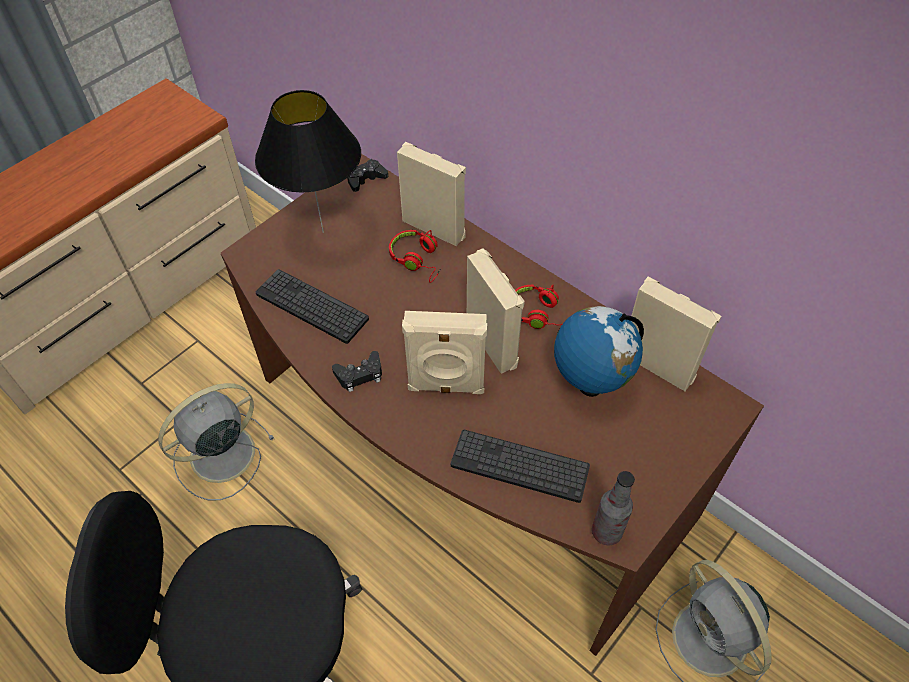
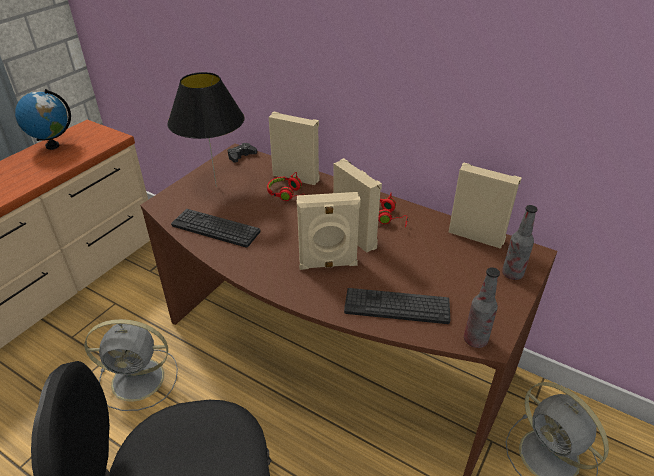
camera: 10 degrees left, 15 degrees down
(220, 455) = (140, 379): grey fan -> grey fan turned 135 degrees counterclockwise
(360, 375) = (260, 265): black game controller -> none
(589, 384) = (432, 252): globe -> globe (52, 145)
(687, 436) = (512, 274): none -> bottle

